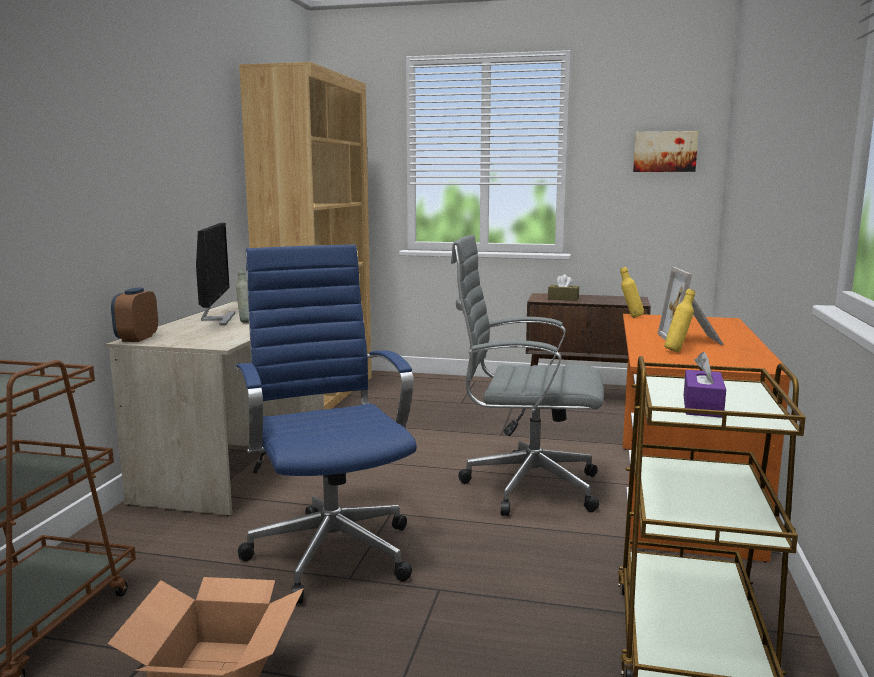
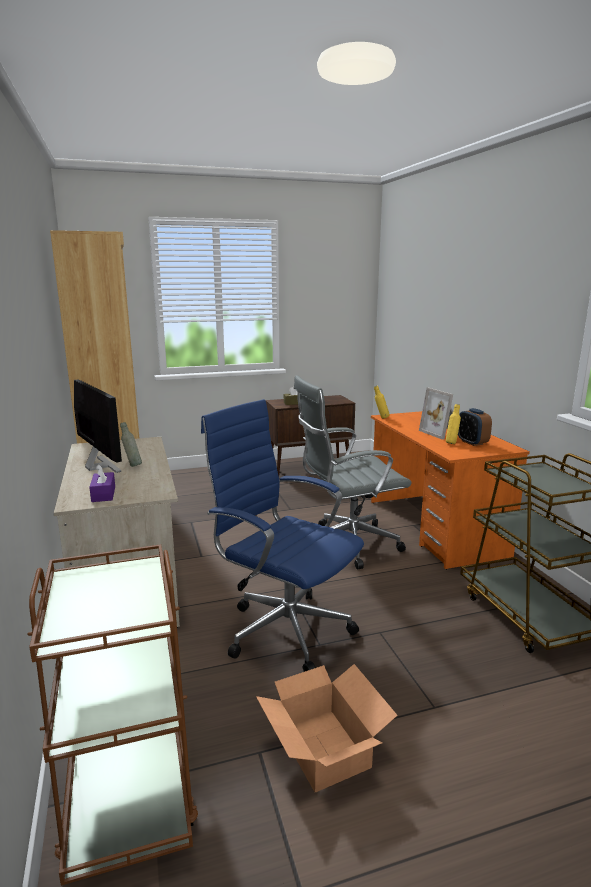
camera: 30 degrees left, 5 degrees up
(137, 338) = (73, 501): alarm clock -> alarm clock (472, 442)
(665, 151) = (342, 294): picture -> none
(702, 406) = (551, 486): purple tissue box -> purple tissue box (103, 494)

